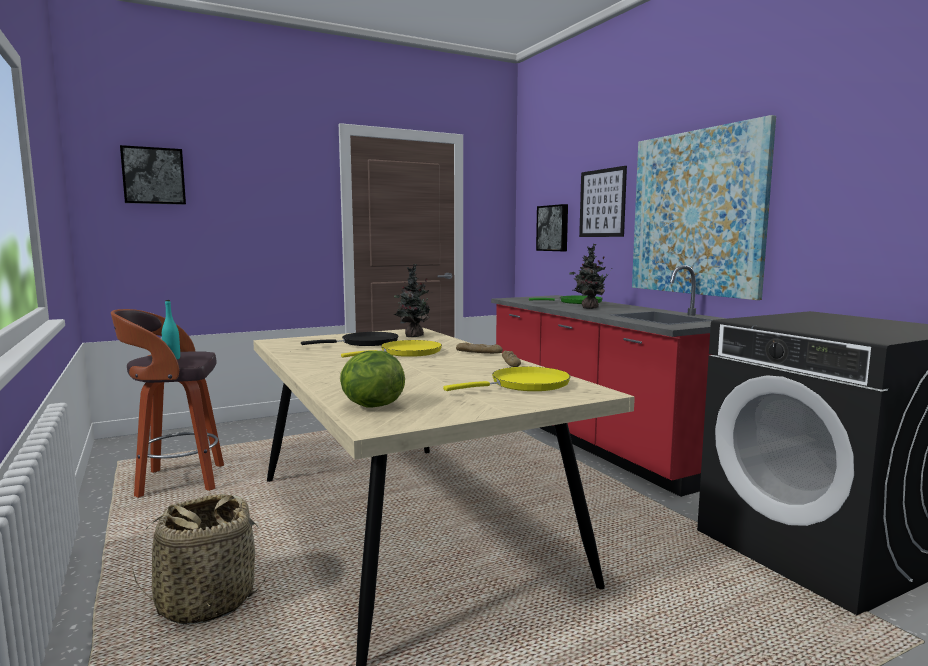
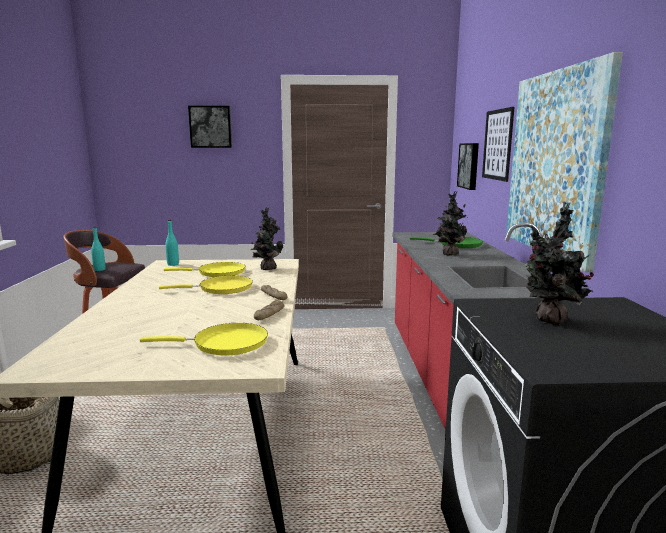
camera: 25 degrees right, 5 degrees up
(153, 176) = (140, 126): picture -> picture (210, 127)
(289, 341) = (173, 264): none -> turquoise bottle
(365, 343) = (218, 273): black frying pan -> yellow frying pan
(370, 406) = (72, 347): lettuce -> none
(807, 323) = (549, 321): none -> potted plant

